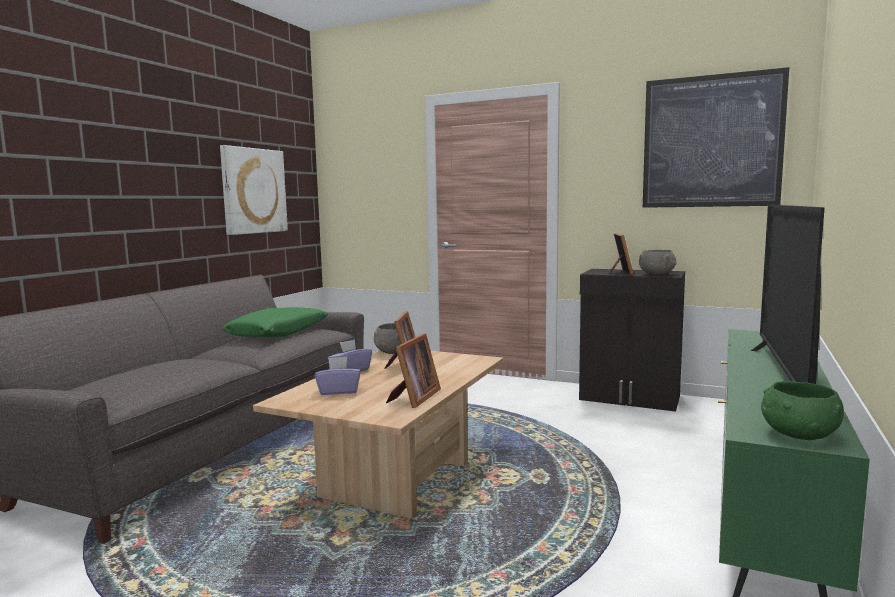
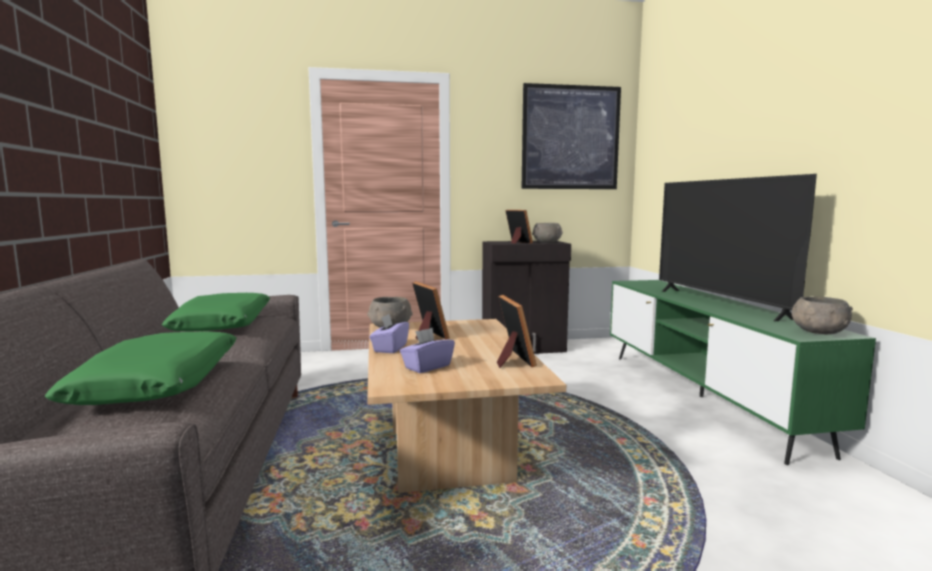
camera: 35 degrees left, 0 degrees up
(158, 370) = (159, 383): none -> green pillow
(253, 191) = (109, 153): picture -> none
(798, 434) = (818, 332): green bowl -> grey bowl

